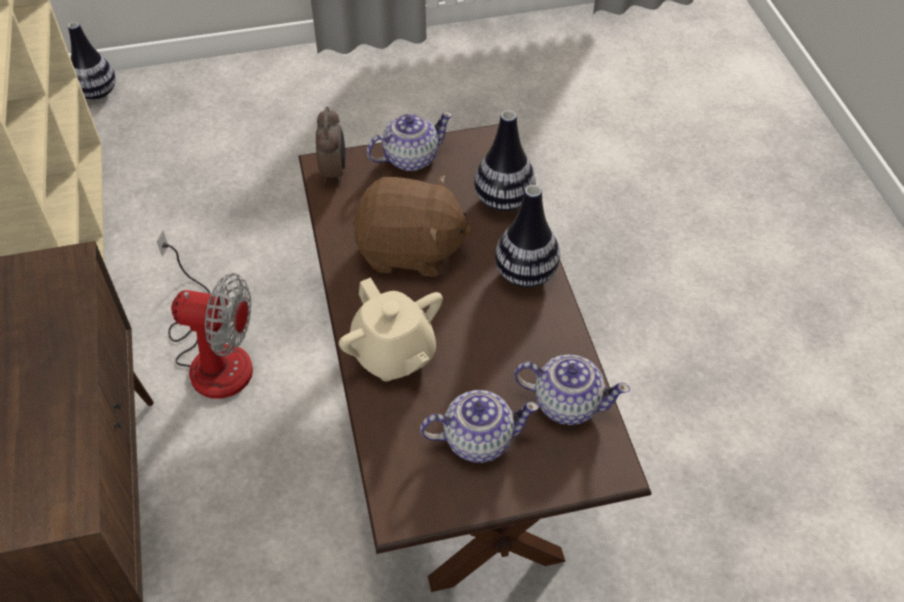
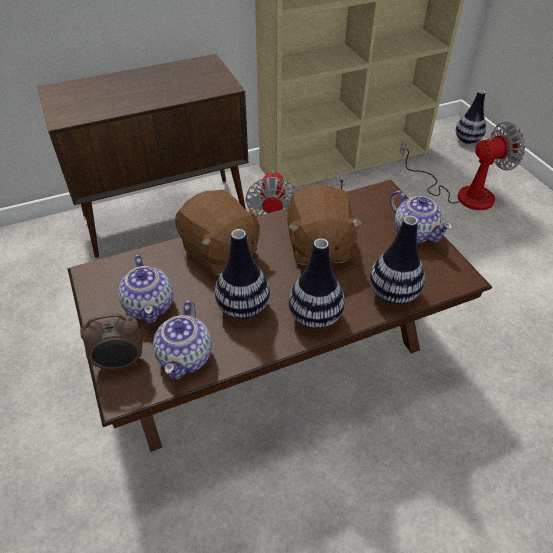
camera: 80 degrees right, 5 degrees down
(213, 135) = (462, 193): none -> fan
(334, 171) = (381, 197): alarm clock -> alarm clock (121, 363)
(394, 354) = (219, 252): beige teapot -> brown plush toy
(499, 339) = (243, 307): none -> vase

